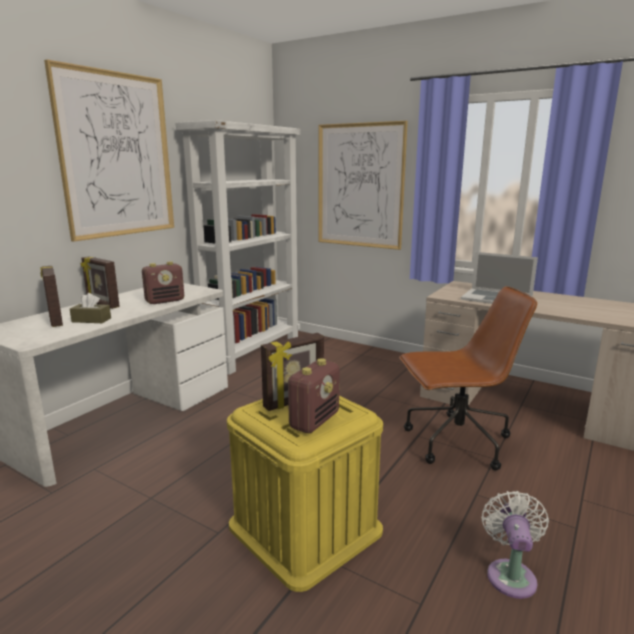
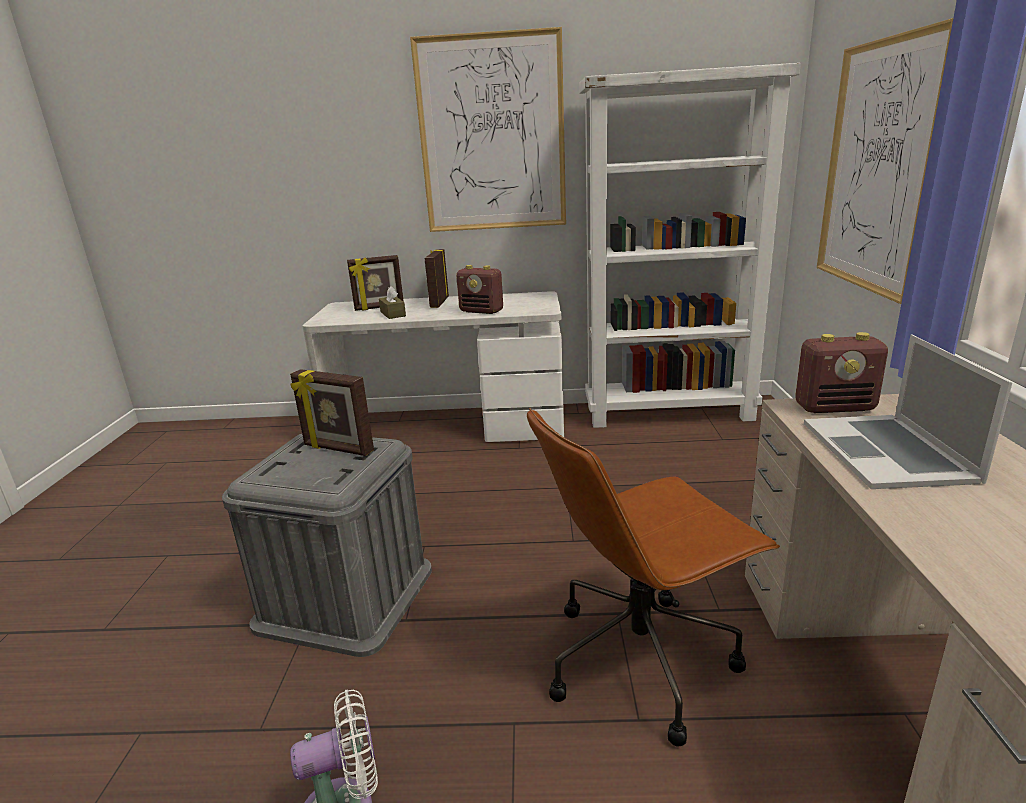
camera: 60 degrees right, 5 degrees up
(55, 320) = (379, 307): picture frame -> picture frame turned 135 degrees counterclockwise
(305, 528) = (346, 596): yellow storage box -> grey storage box
(314, 421) = (297, 471): radio -> radio (835, 407)
(455, 442) = (642, 658): brown office chair -> brown office chair turned 105 degrees clockwise

